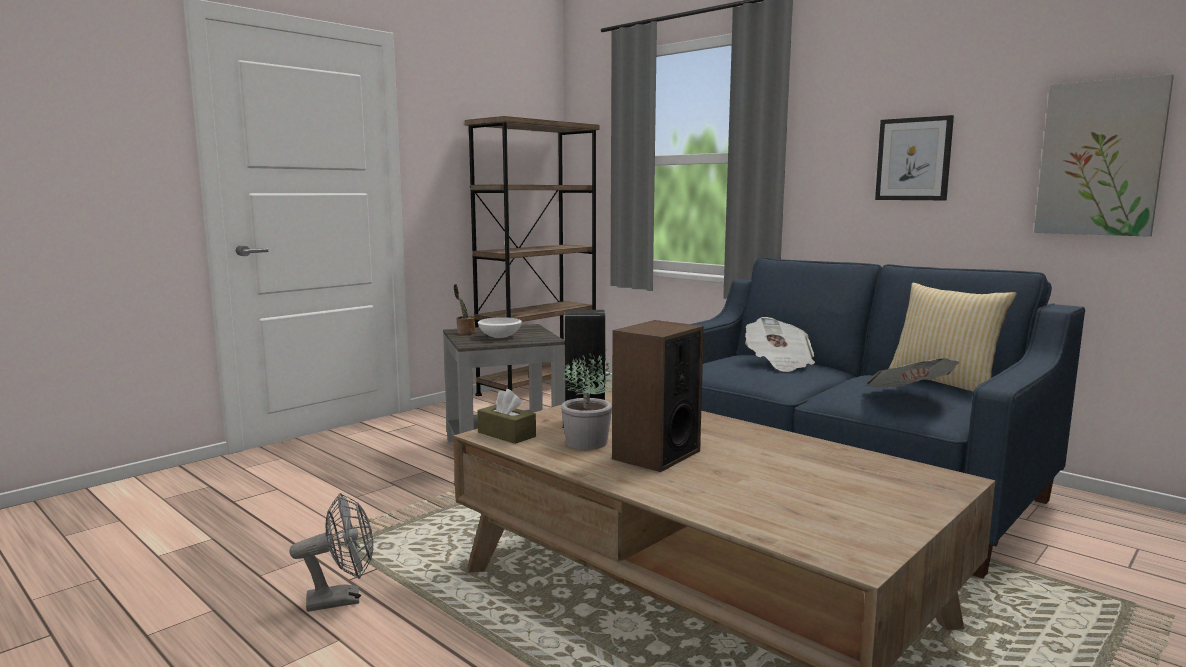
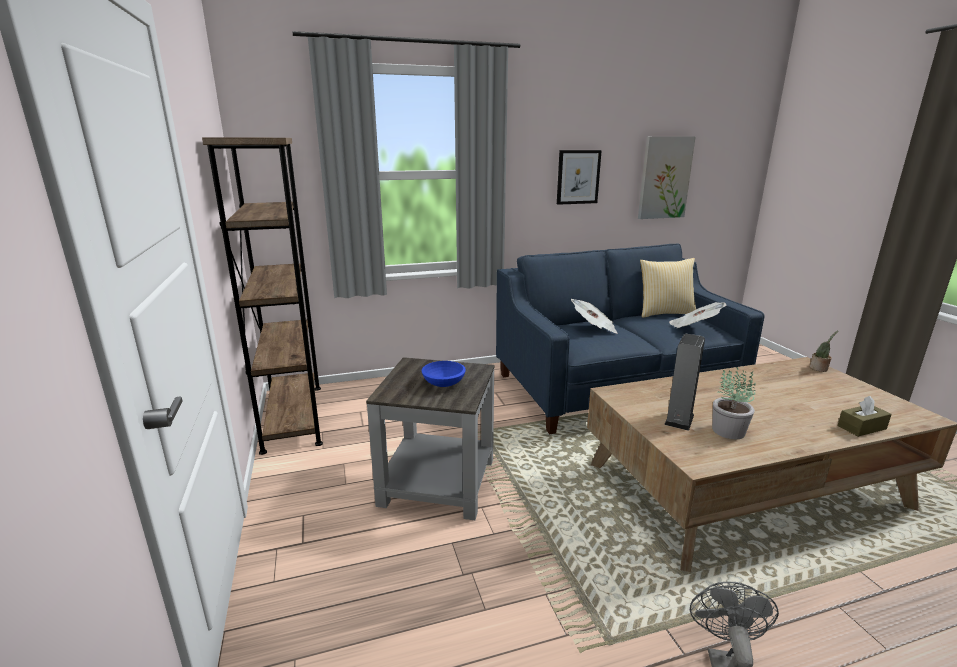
camera: 60 degrees left, 10 degrees up
(464, 333) = (404, 394): potted plant -> potted plant (819, 369)
(500, 337) = (444, 383): white bowl -> blue bowl
(506, 434) = (699, 455): brown tissue box -> brown tissue box (861, 427)
(656, 455) = (760, 416): speaker -> none

